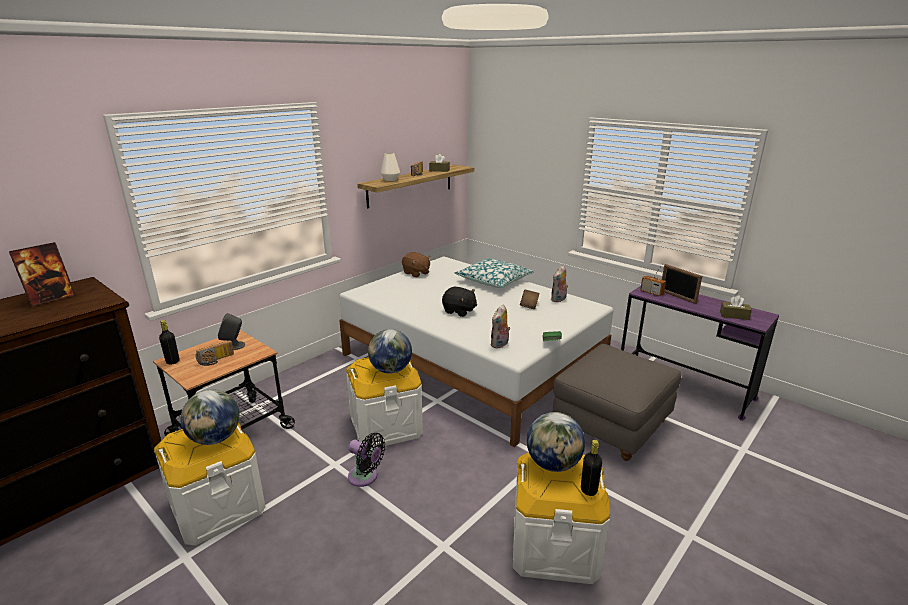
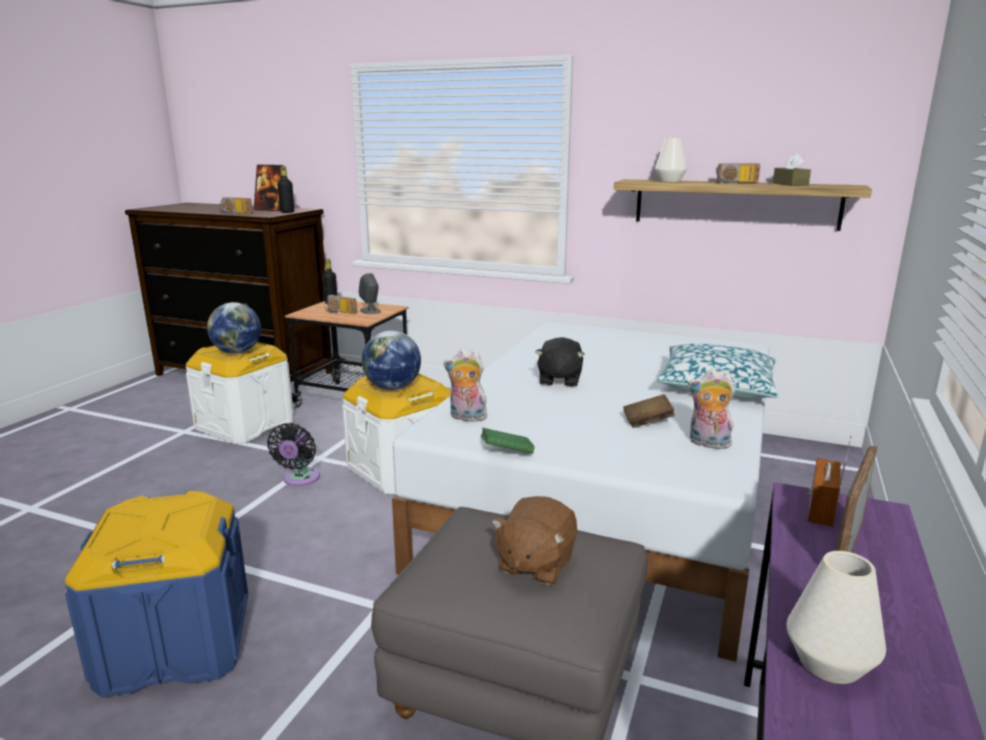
camera: 70 degrees right, 5 degrees down
(46, 317) = (234, 213): none -> radio
(416, 273) = (664, 340): brown plush toy -> brown plush toy (535, 564)
(553, 464) = (179, 513): globe -> none
(554, 546) = (175, 644): white storage box -> blue storage box
(588, 490) = (112, 546): black bottle -> black bottle (287, 212)
(734, 315) = (829, 663): brown tissue box -> white vase

